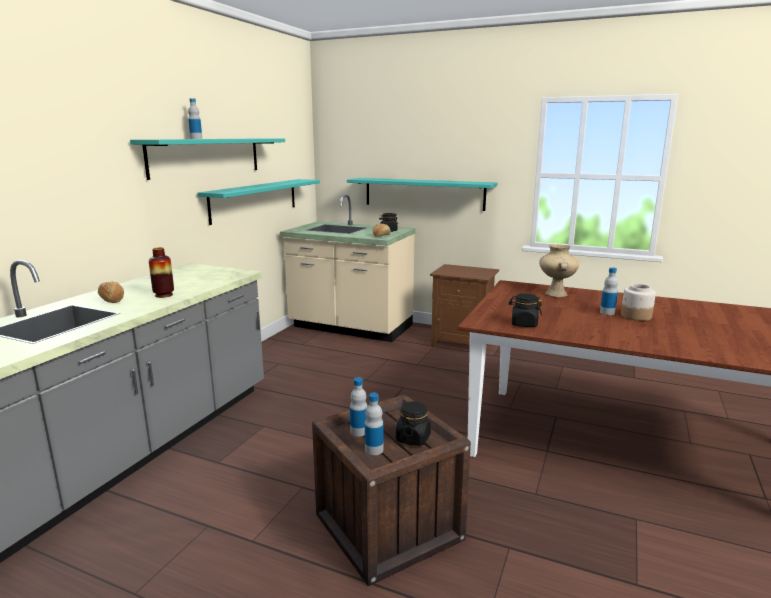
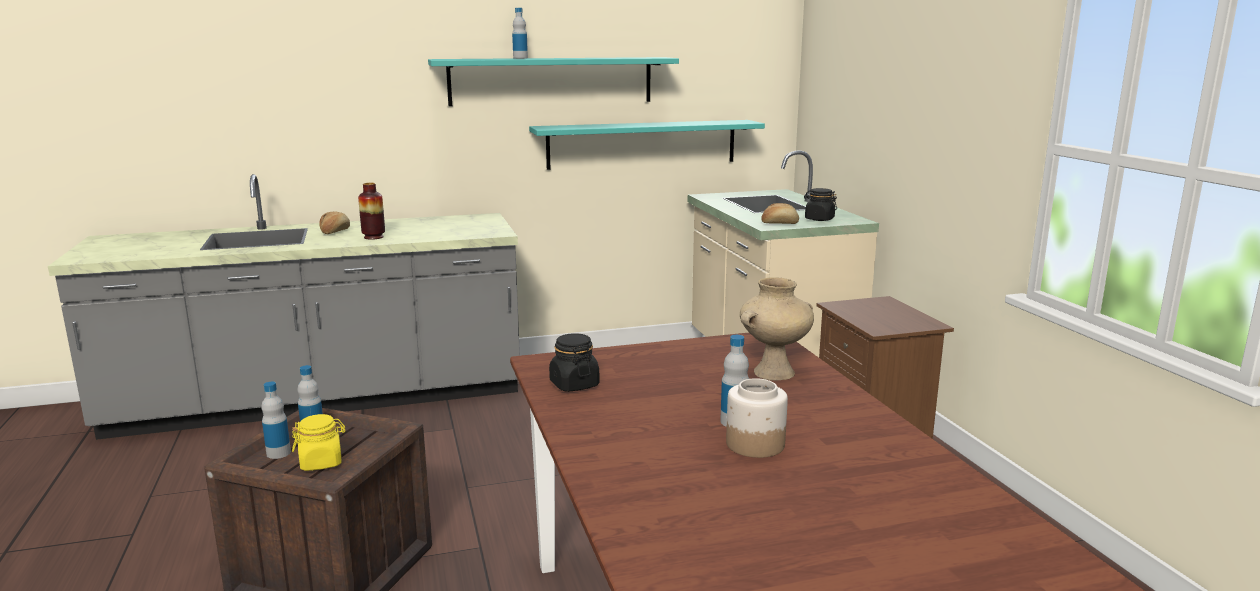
camera: 50 degrees right, 0 degrees up
(413, 438) = (321, 462): black jar -> yellow jar
(423, 193) = (899, 163): turquoise shelf -> none

